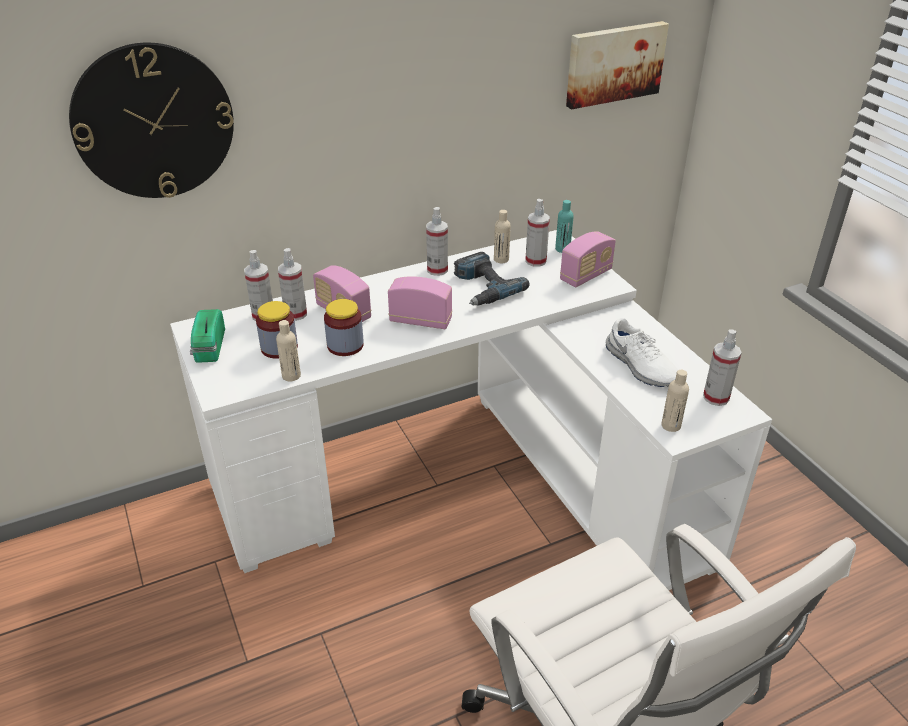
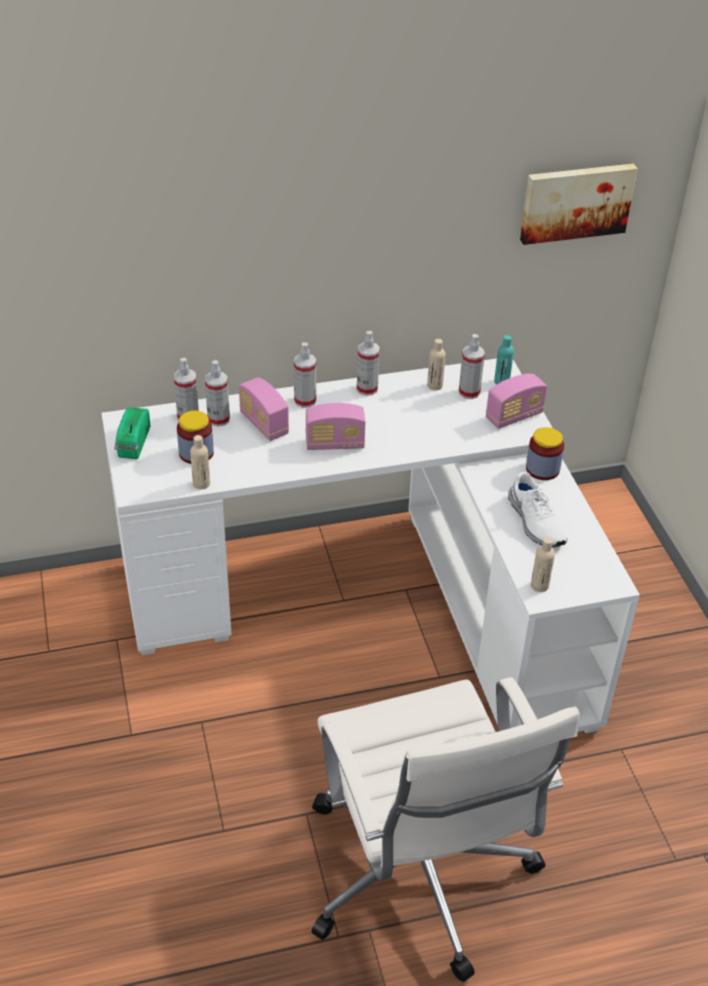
camera: 10 degrees right, 5 degrees up
(153, 122) = (105, 239): wall clock -> none
(345, 345) = (257, 460): jar -> jar (542, 469)
(420, 321) = (335, 444): radio -> radio turned 150 degrees clockwise
(482, 287) = (406, 415): power drill -> none
(716, 397) = (595, 565): spray bottle -> spray bottle (305, 401)

